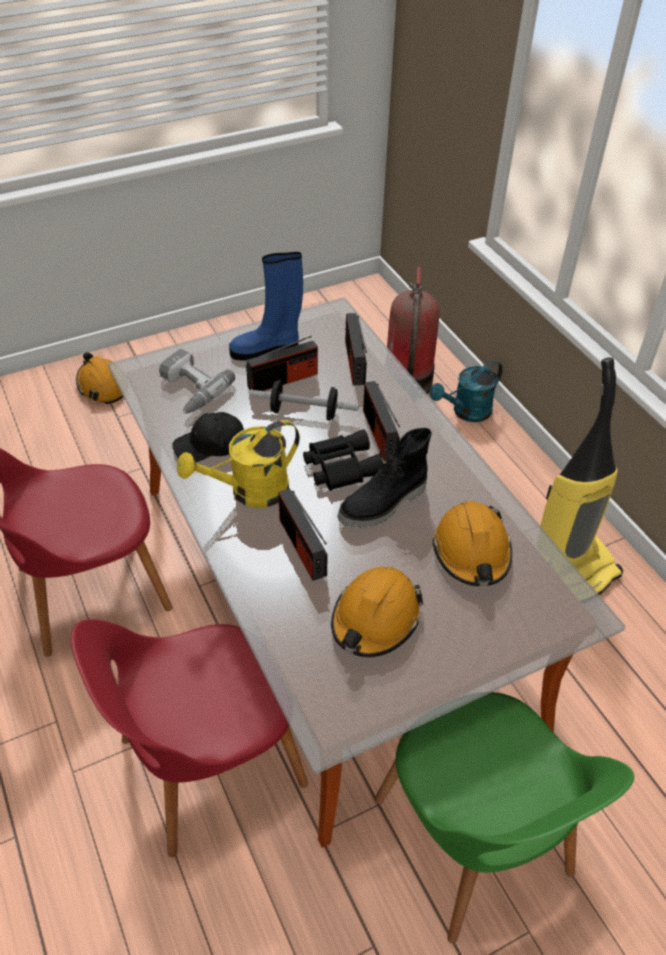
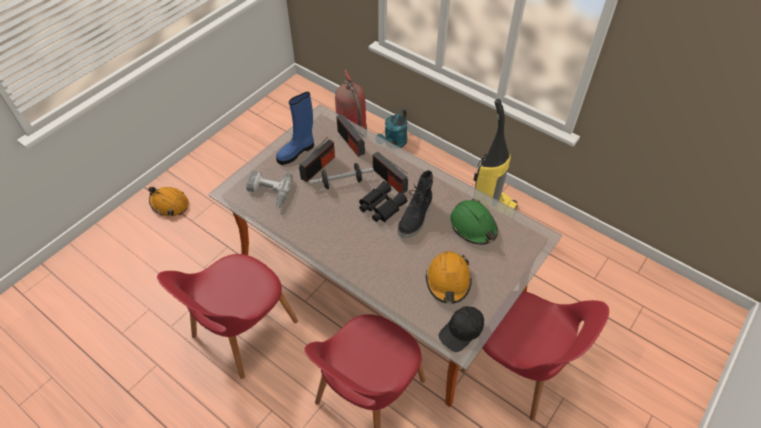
camera: 25 degrees left, 5 degrees up
(210, 445) = (303, 221): black cap -> black cap (462, 331)
(249, 492) = (342, 239): yellow watering can -> none
(302, 547) = (389, 258): radio -> none
(472, 552) = (473, 226): orange hard hat -> green hard hat
(474, 842) = (518, 369): green chair -> red chair

